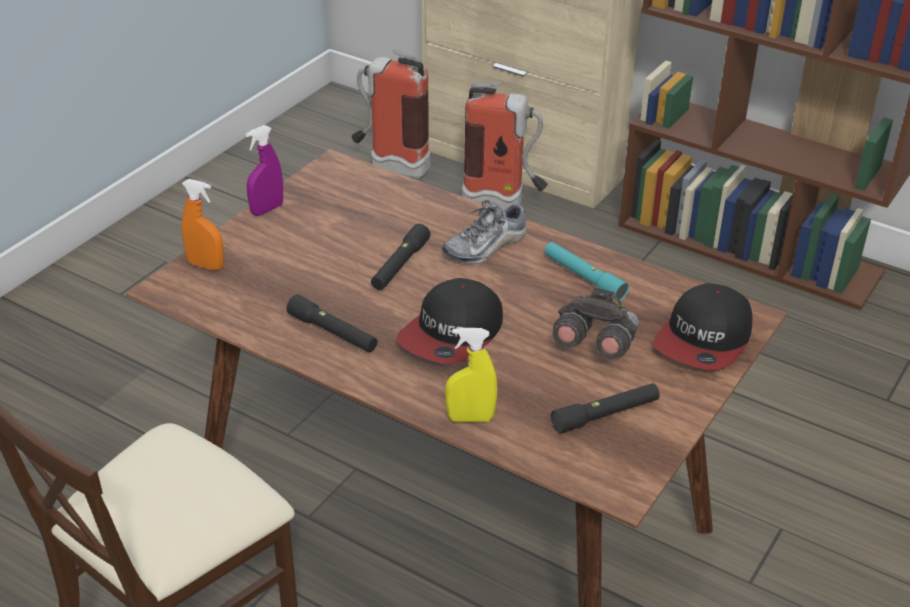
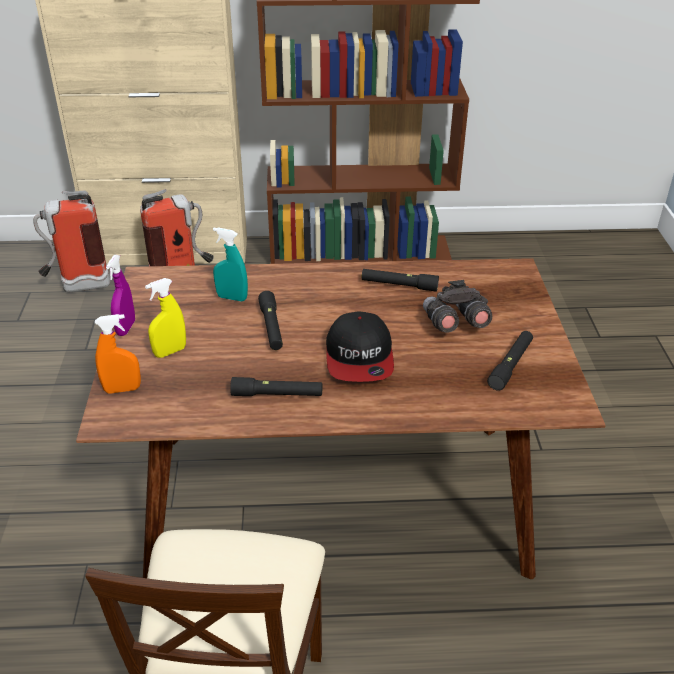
camera: 35 degrees left, 0 degrees up
(394, 220) = (232, 298): none -> turquoise spray bottle
(470, 418) = (435, 408): yellow spray bottle -> yellow spray bottle (170, 352)
(485, 246) = (315, 290): shoe -> none
(583, 278) = (399, 285): turquoise flashlight -> black flashlight
(704, 339) = (510, 293): cap -> none

